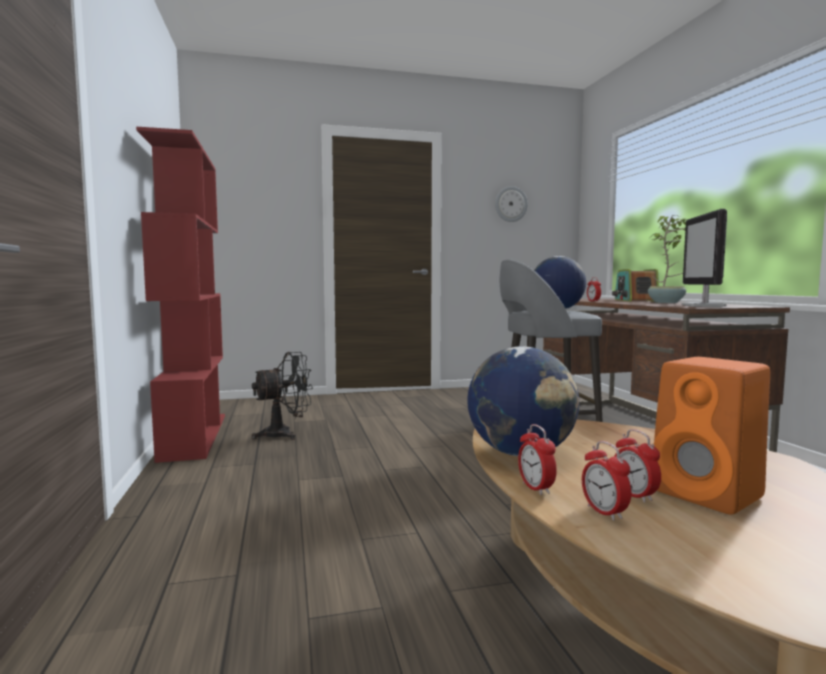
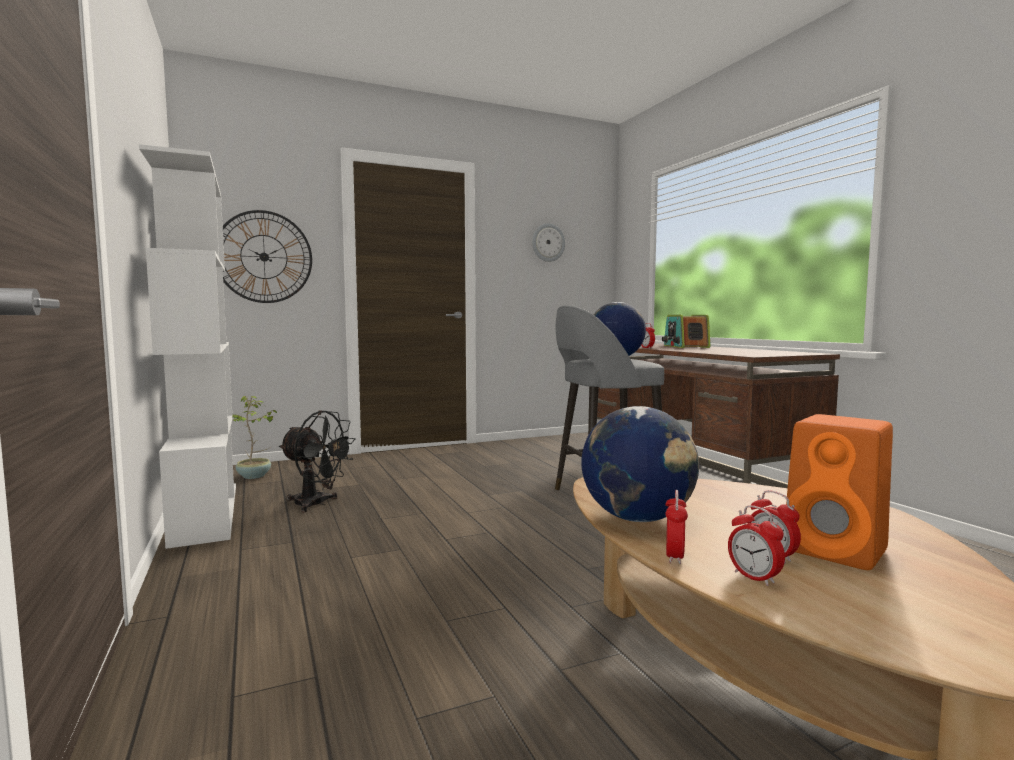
camera: 10 degrees left, 0 degrees up
(194, 435) = (205, 512): red bookcase -> white bookcase
(255, 221) = (264, 257): none -> wall clock
(285, 434) = (317, 504): black fan -> black fan turned 60 degrees clockwise
(536, 488) = (674, 556): alarm clock -> alarm clock turned 135 degrees counterclockwise
(667, 302) = (720, 349): potted plant -> potted plant (254, 476)
(703, 306) = (762, 353): monitor -> none

